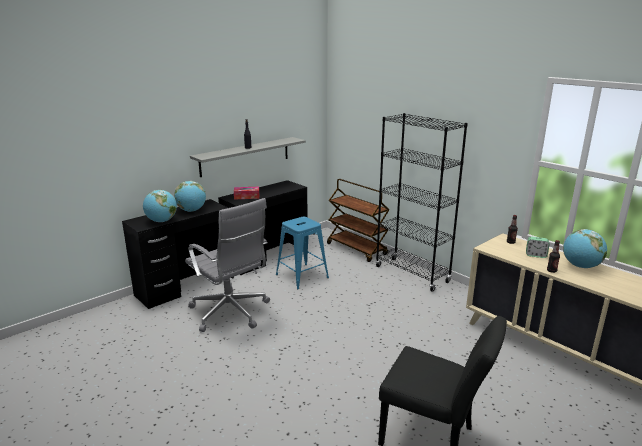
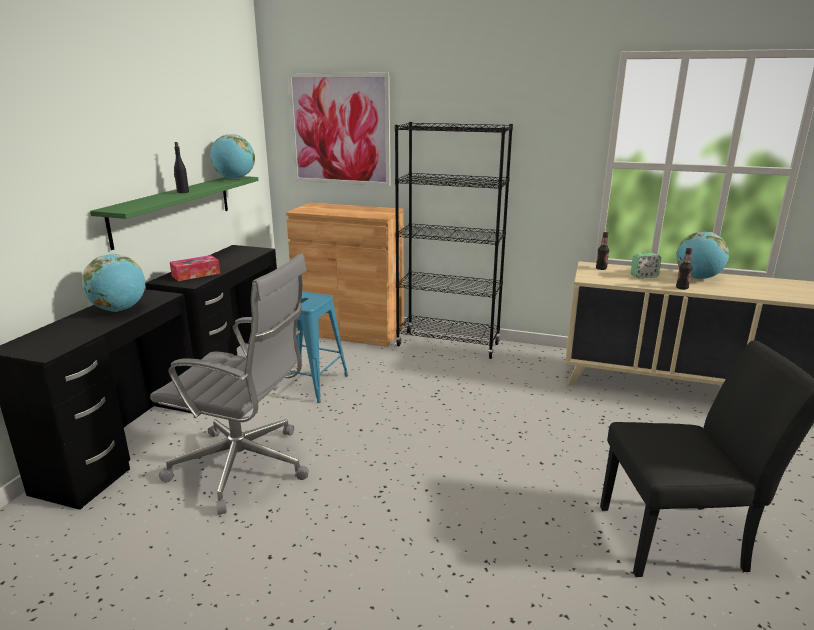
camera: 30 degrees left, 0 degrees up
(161, 221) = (78, 336): globe -> globe (235, 178)
(245, 156) = (173, 209): grey shelf -> green shelf
(357, 249) = (350, 330): brown cart -> brown cabinet
(366, 112) = (340, 130): none -> picture

